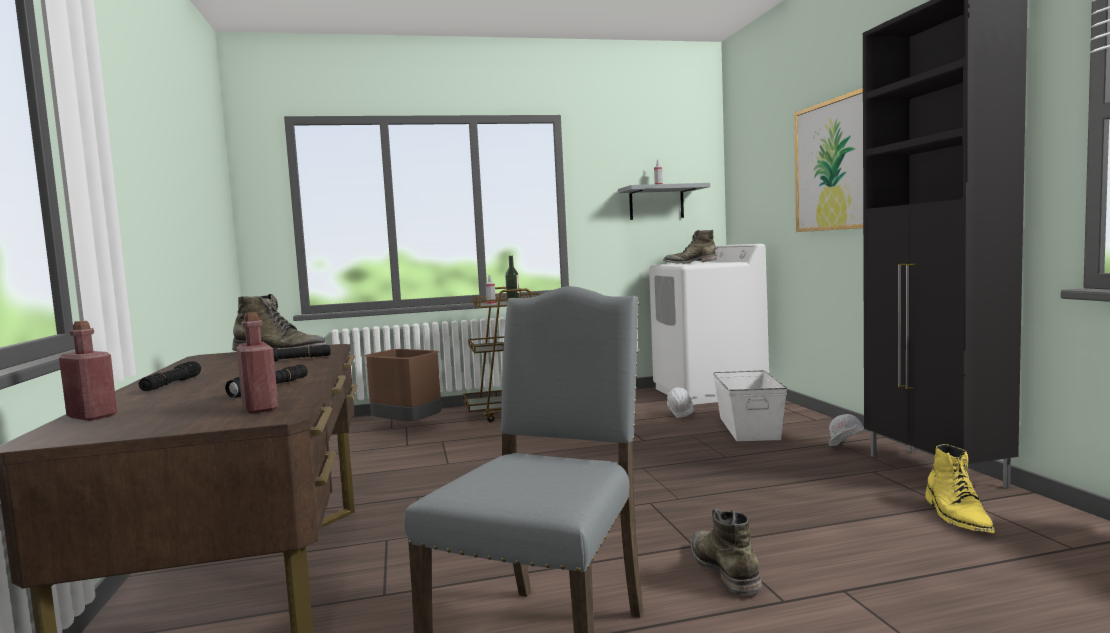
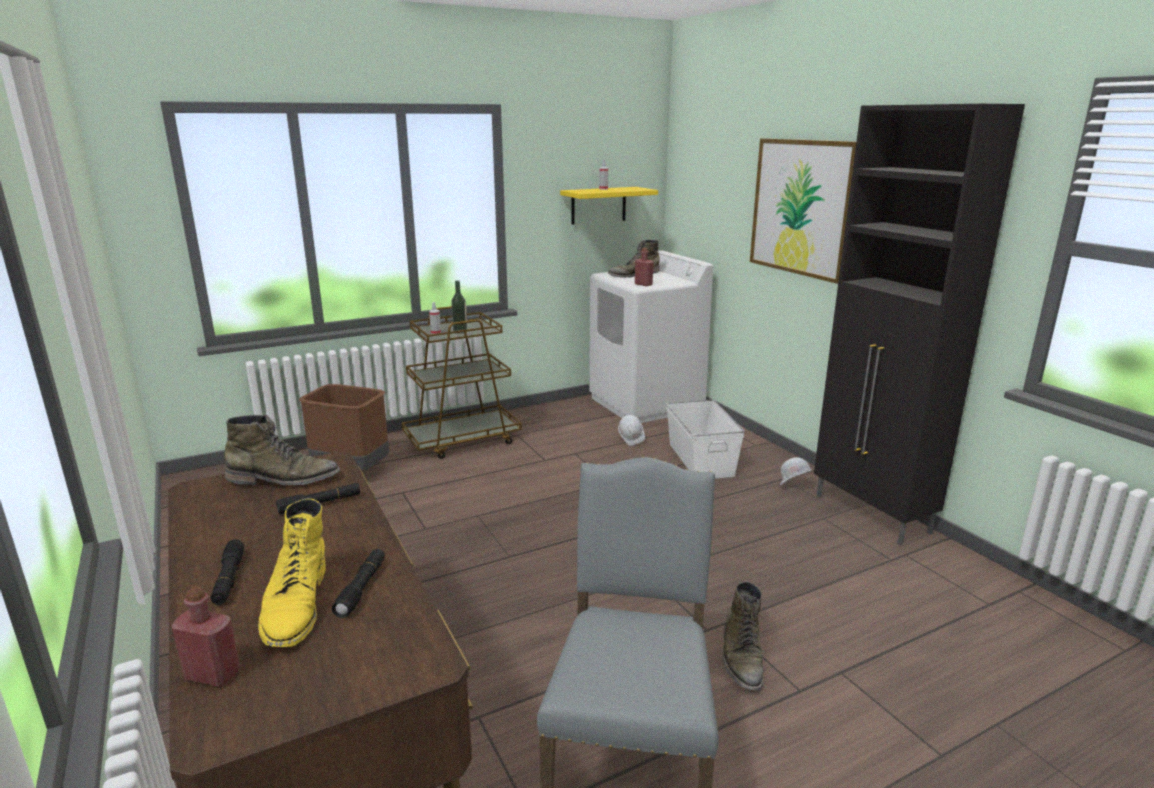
camera: 15 degrees left, 15 degrees up
(260, 408) = (396, 644): red bottle -> red bottle (643, 284)
(656, 203) = (598, 205): grey shelf -> yellow shelf
(724, 569) = (741, 657): green boot -> green boot turned 150 degrees counterclockwise
(957, 516) = (901, 573): yellow boot -> yellow boot (296, 605)

